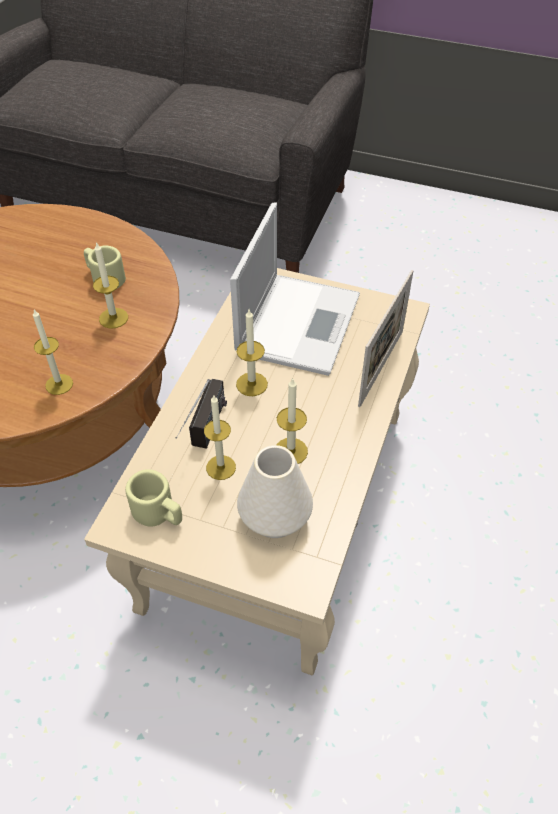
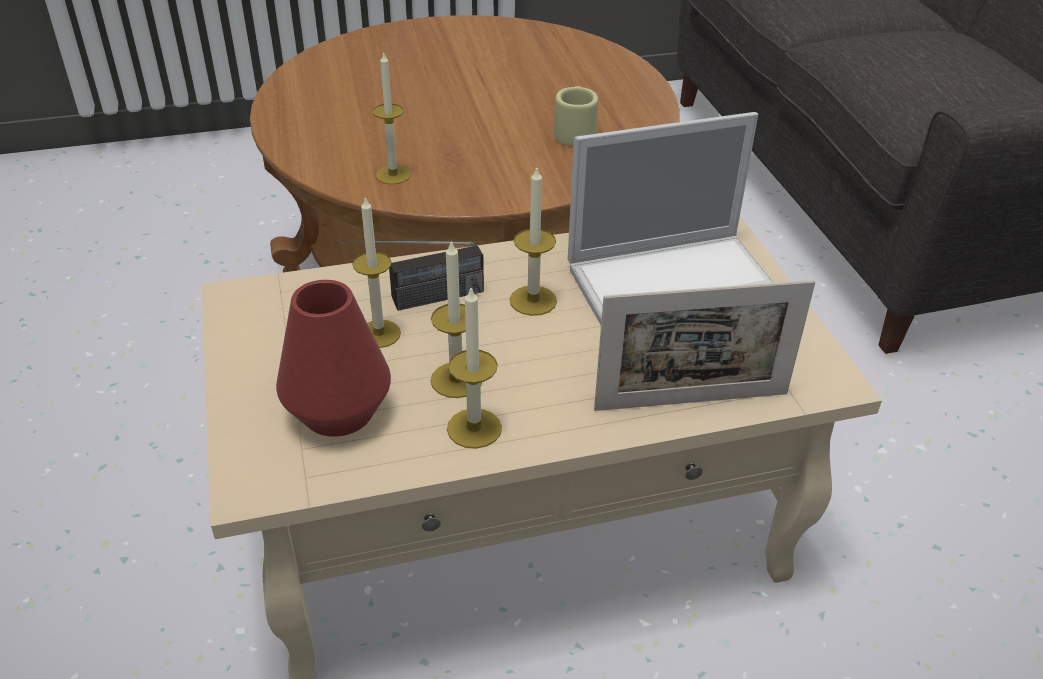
camera: 55 degrees right, 10 degrees down
(113, 318) = (523, 163): candle -> candle (474, 428)
(159, 513) = (274, 317): beige mug -> none
(274, 518) = (337, 412): white vase -> red vase

